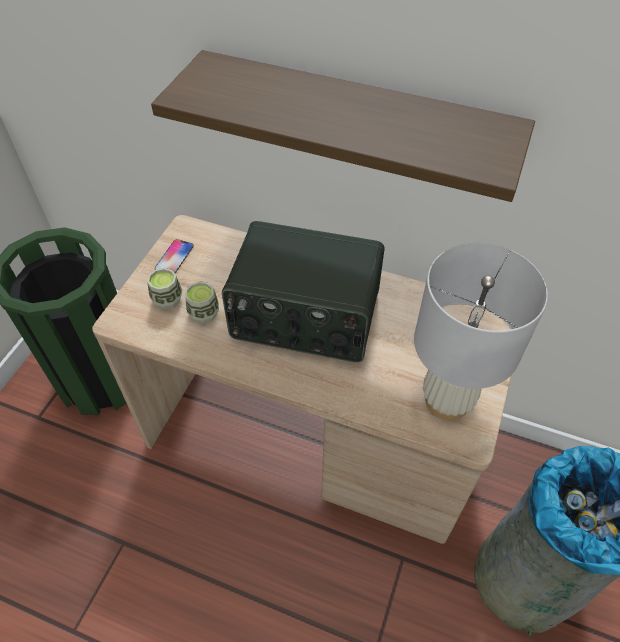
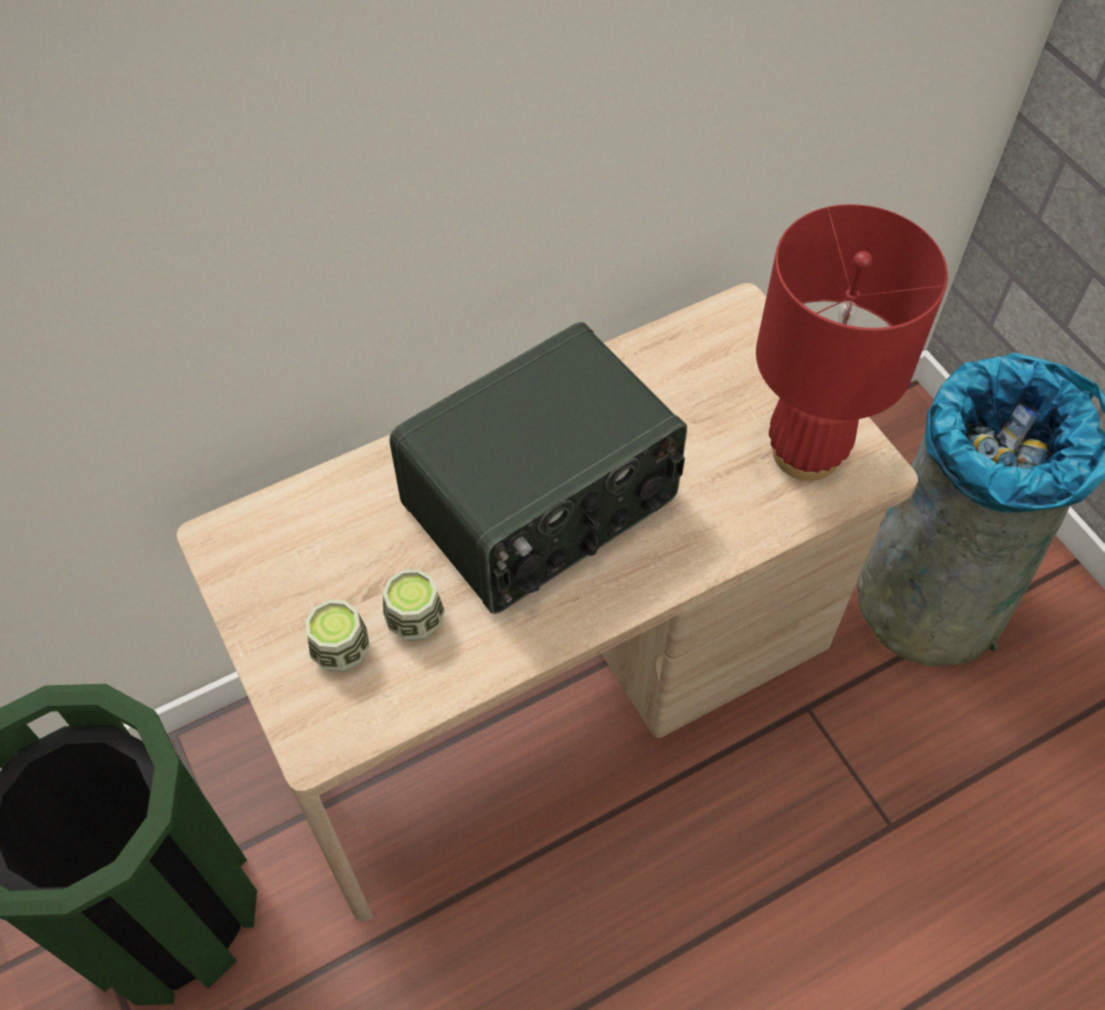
camera: 50 degrees left, 5 degrees up
(174, 258) = (265, 590): phone -> none
(355, 123) = (462, 181): shelf -> none
(447, 401) = (806, 453): white table lamp -> red table lamp

